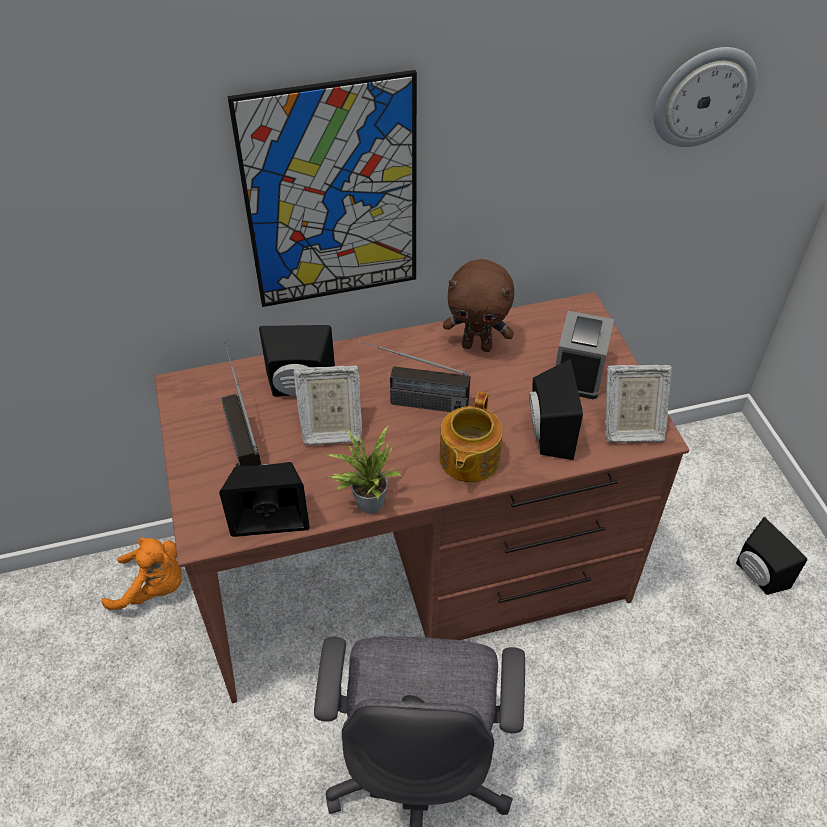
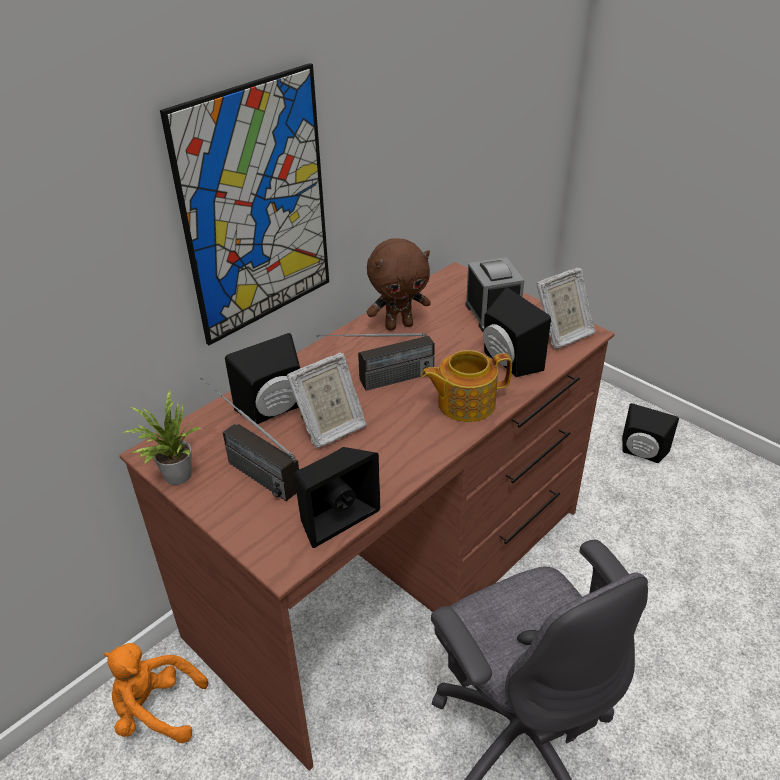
camera: 30 degrees left, 10 degrees down
(153, 588) = (156, 710): orange plush toy -> orange plush toy turned 150 degrees counterclockwise
(366, 501) = (410, 467): potted plant -> potted plant (174, 475)
(468, 459) = (464, 403): teapot -> teapot turned 90 degrees clockwise
(703, 96) = (498, 66): wall clock -> none

